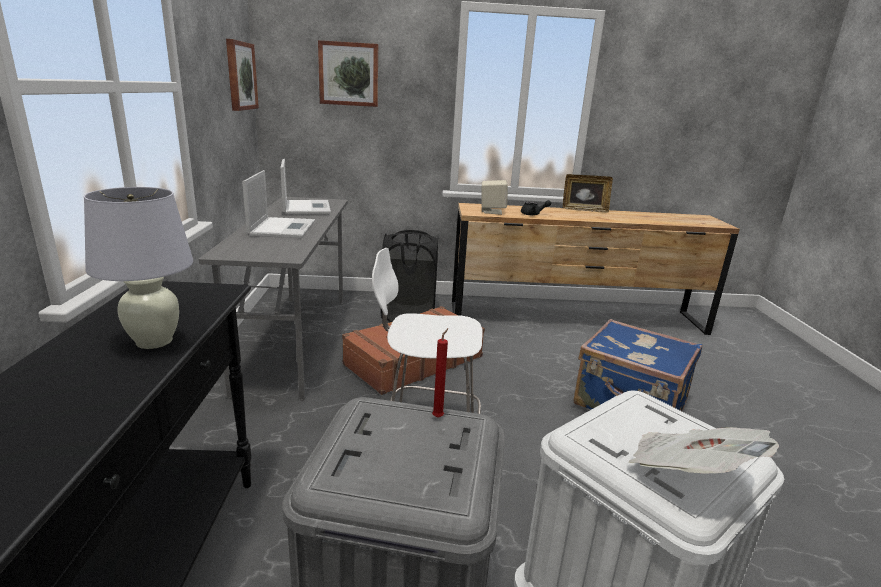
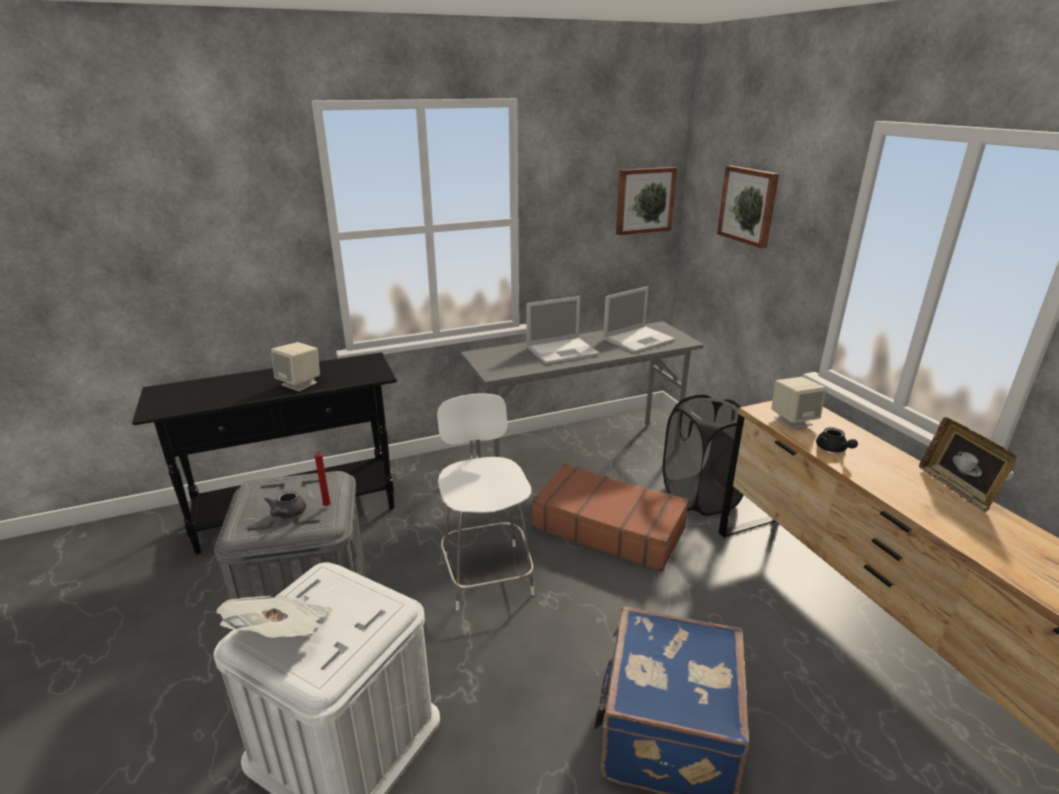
camera: 70 degrees right, 5 degrees up
(154, 341) = (300, 384): white table lamp -> beige speaker
(438, 452) = (287, 514): none -> grey teapot

